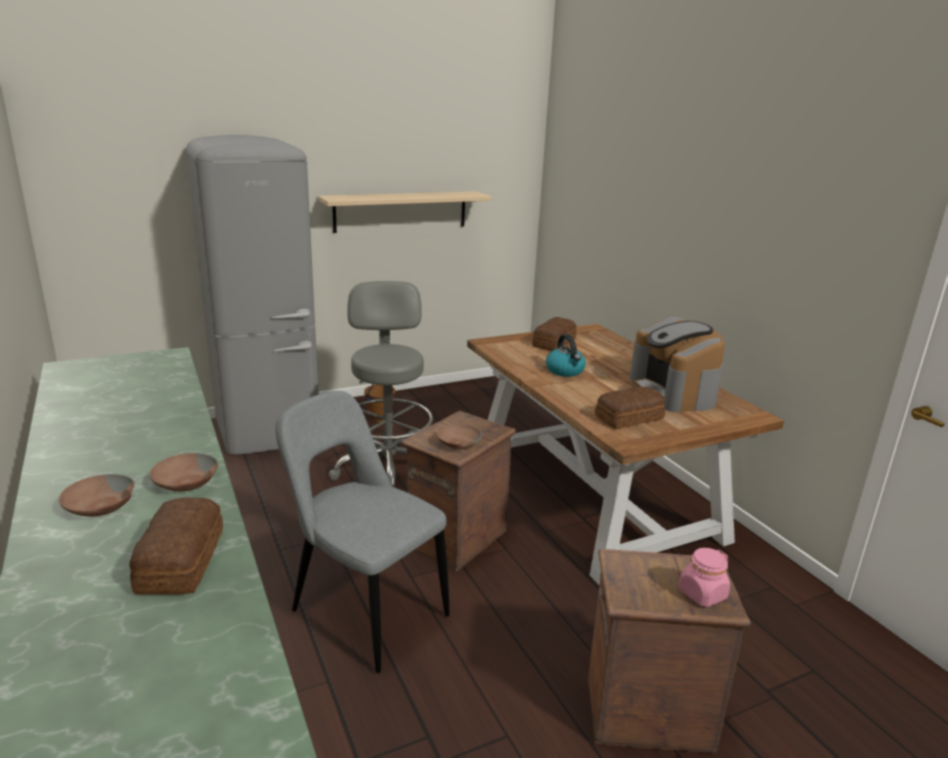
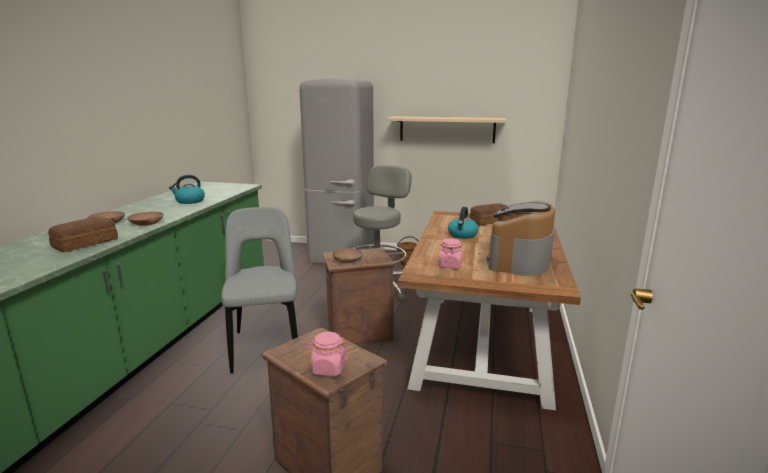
camera: 40 degrees right, 5 degrees down
(146, 413) = (189, 201): none -> kettle
(630, 418) = (450, 265): bread -> pink jar

